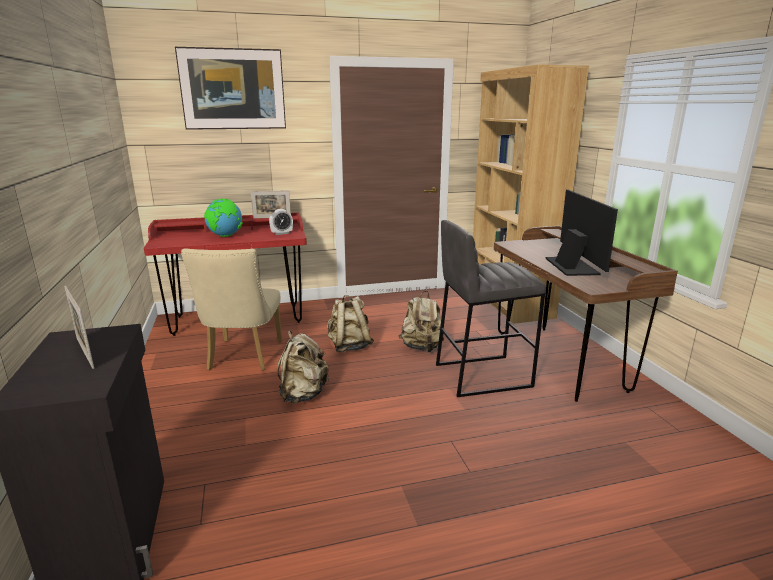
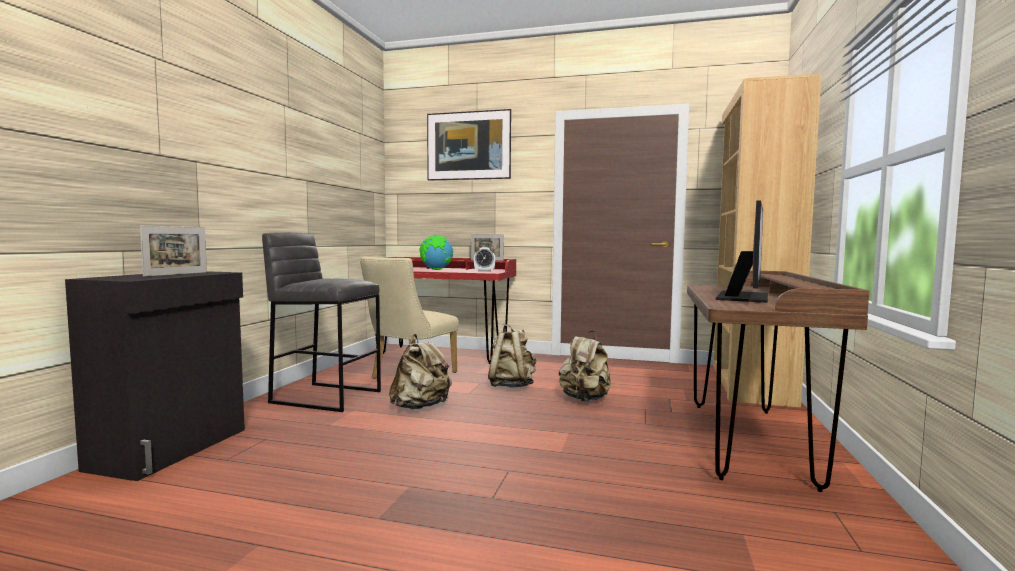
camera: 30 degrees right, 15 degrees down
(85, 353) = (176, 274): picture frame -> picture frame turned 150 degrees counterclockwise
(481, 375) = (623, 431): grey stool -> grey stool (326, 396)

